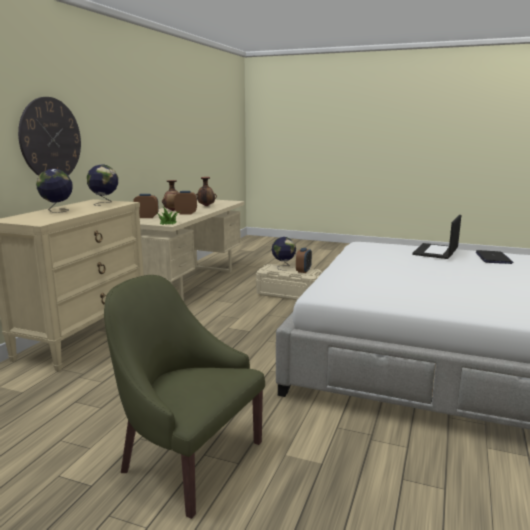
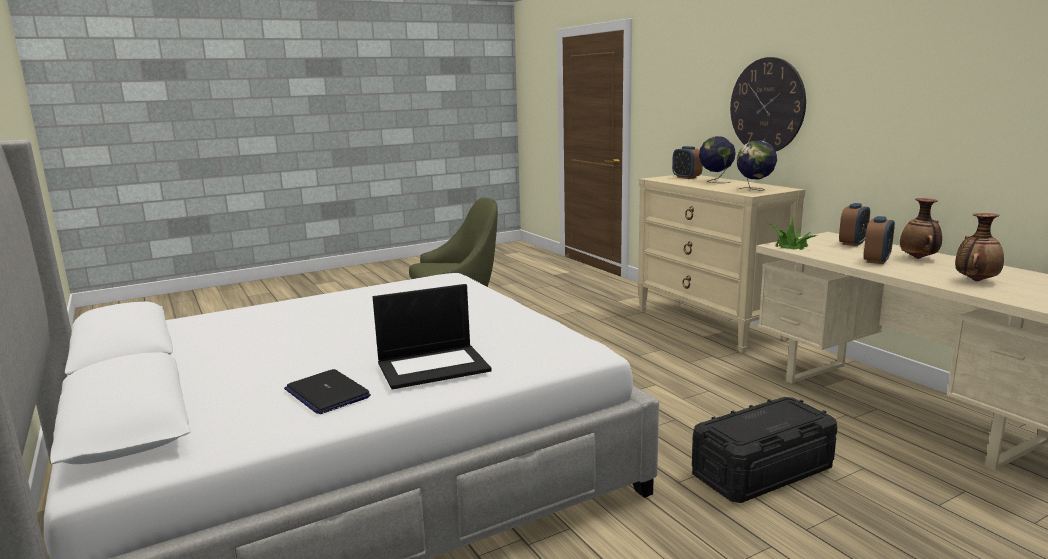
camera: 130 degrees right, 0 degrees up
(283, 267) = (790, 421): globe -> none
(289, 294) = (761, 471): beige storage box -> black storage box
(303, 271) = (743, 429): alarm clock -> alarm clock (686, 177)
(436, 251) = (434, 366): laptop -> laptop turned 90 degrees clockwise

